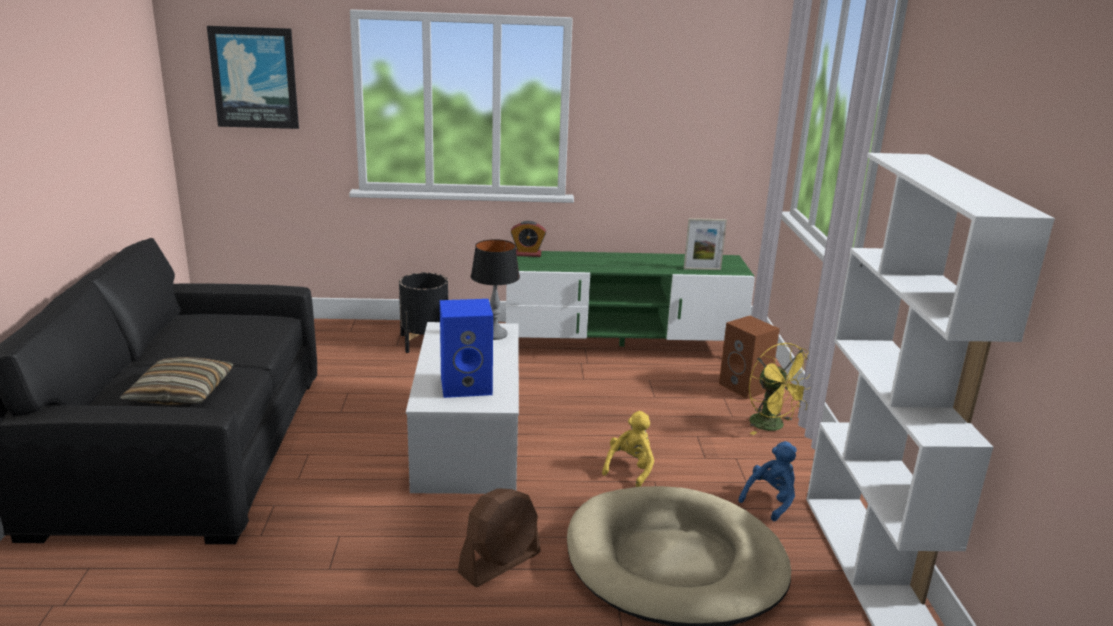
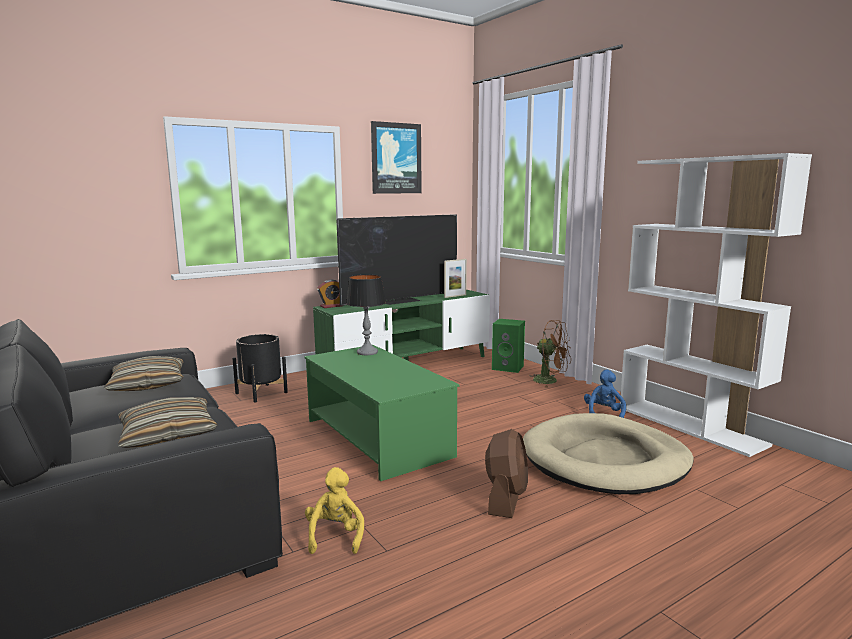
camera: 30 degrees left, 10 degrees down
(238, 325) = (148, 384): none -> pillow
(254, 78) = (71, 177): picture -> picture (396, 158)
(467, 385) = (398, 379): blue speaker -> none
(468, 438) = (376, 437): white coffee table -> green coffee table
(620, 262) = (401, 300): none -> television
(630, 469) = (506, 422): yellow plush toy -> yellow plush toy (335, 536)
(746, 387) = (508, 367): brown speaker -> green speaker
(773, 426) = (550, 381): yellow fan -> brown fan

